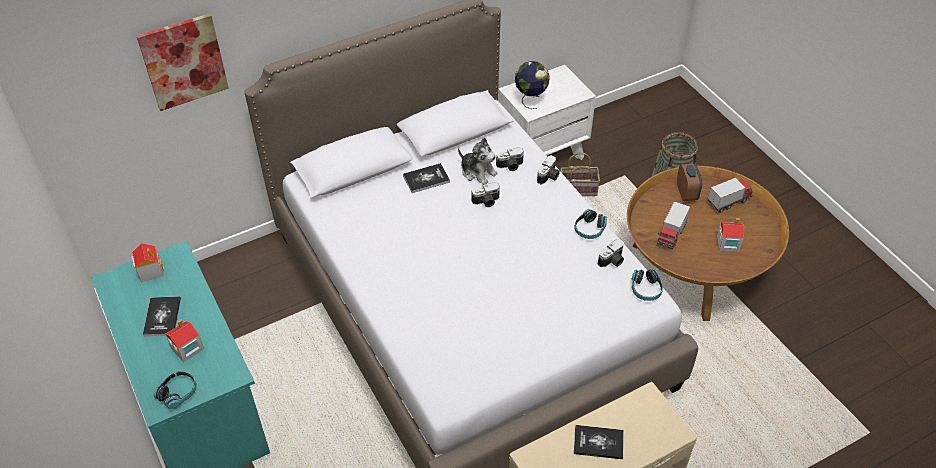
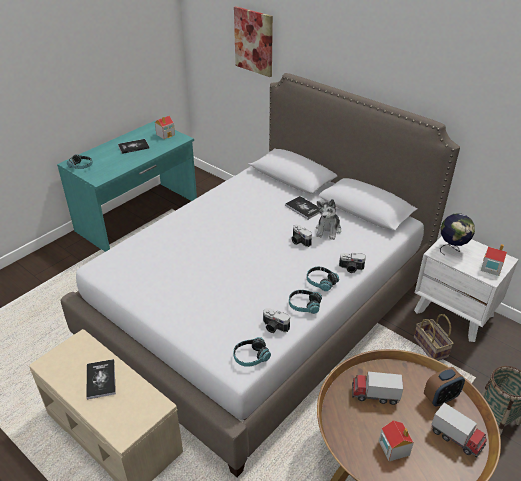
camera: 70 degrees right, 10 degrees down
(187, 348) = (113, 160): toy house -> toy house (490, 268)
(510, 166) = (347, 245): camera -> none
(560, 206) = (321, 282): none -> headphones

